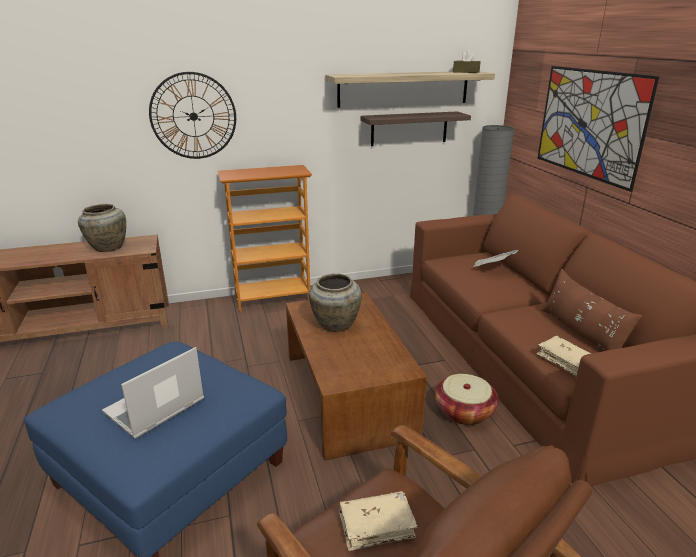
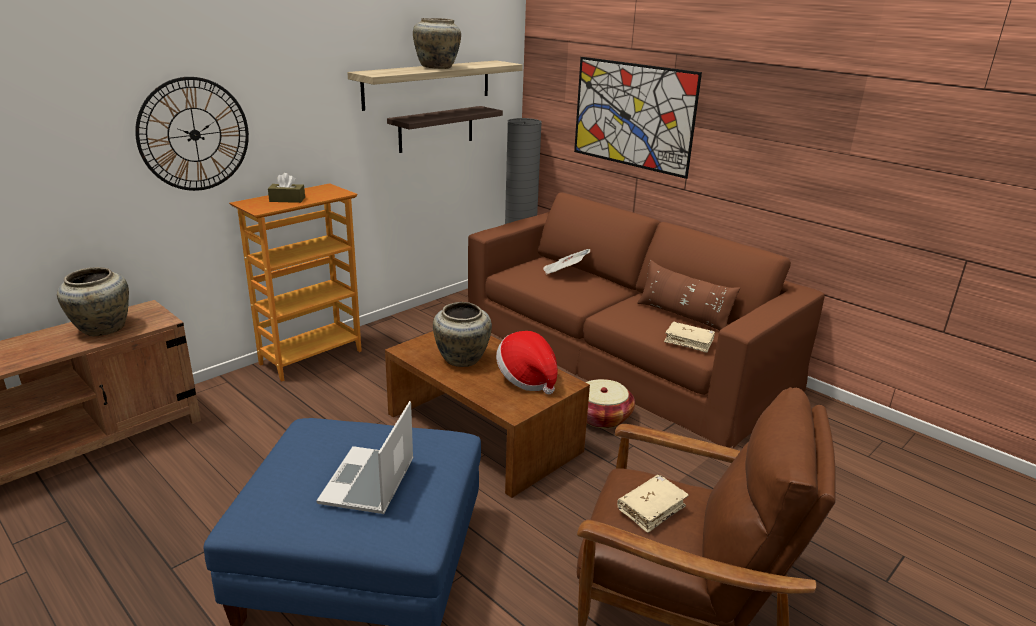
camera: 30 degrees left, 0 degrees up
(373, 356) = (527, 379): none -> hat
(407, 73) = (438, 68): none -> beige vase
(466, 72) = (491, 63): brown tissue box -> brown tissue box (287, 199)

